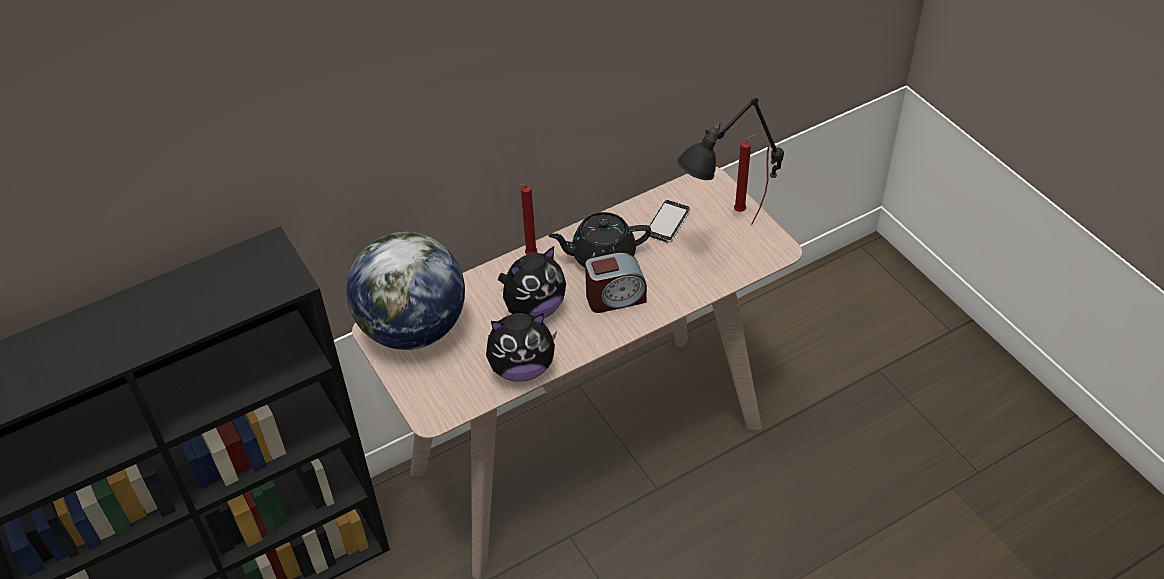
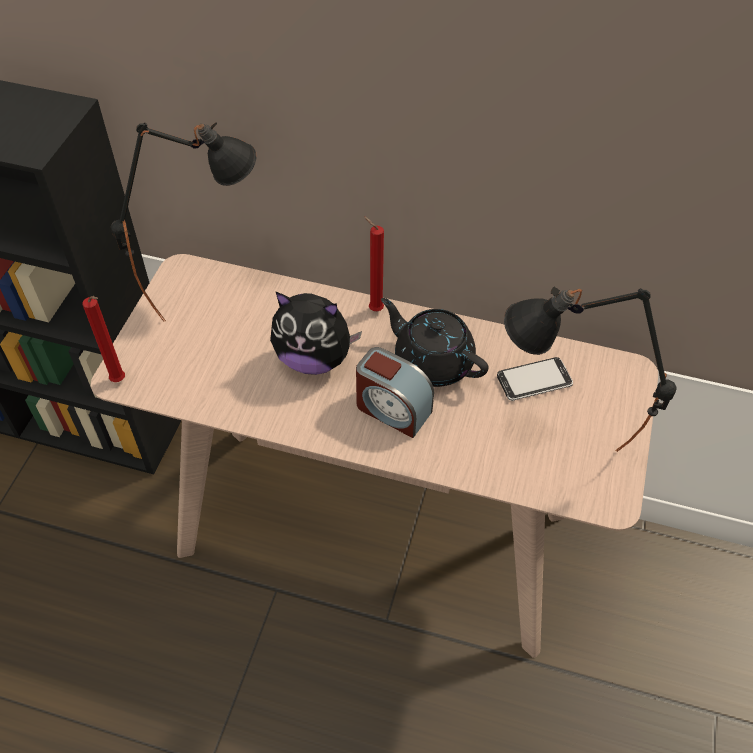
camera: 45 degrees right, 5 degrees up
(412, 329) = (205, 294): globe -> black table lamp
(522, 368) = (234, 401): plush toy -> none
(741, 211) = (623, 429): red candle -> red candle (120, 381)

